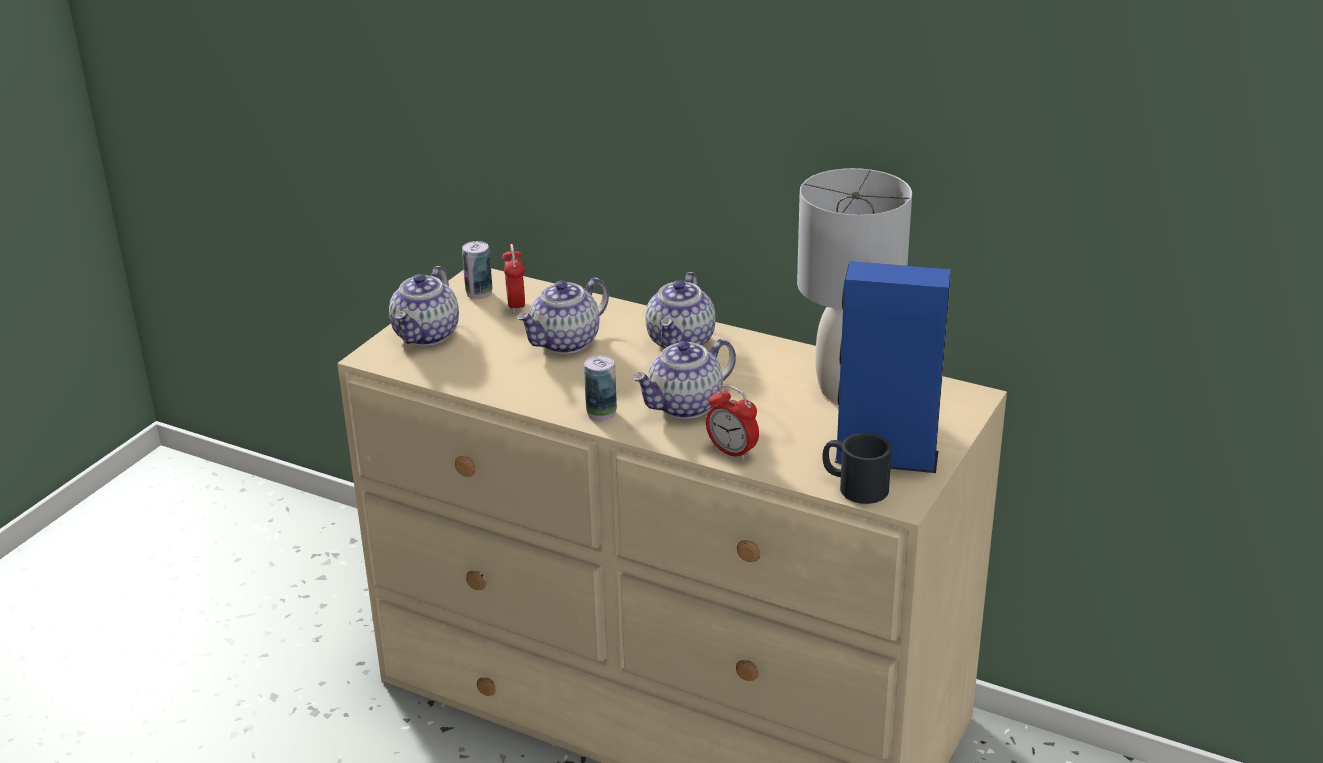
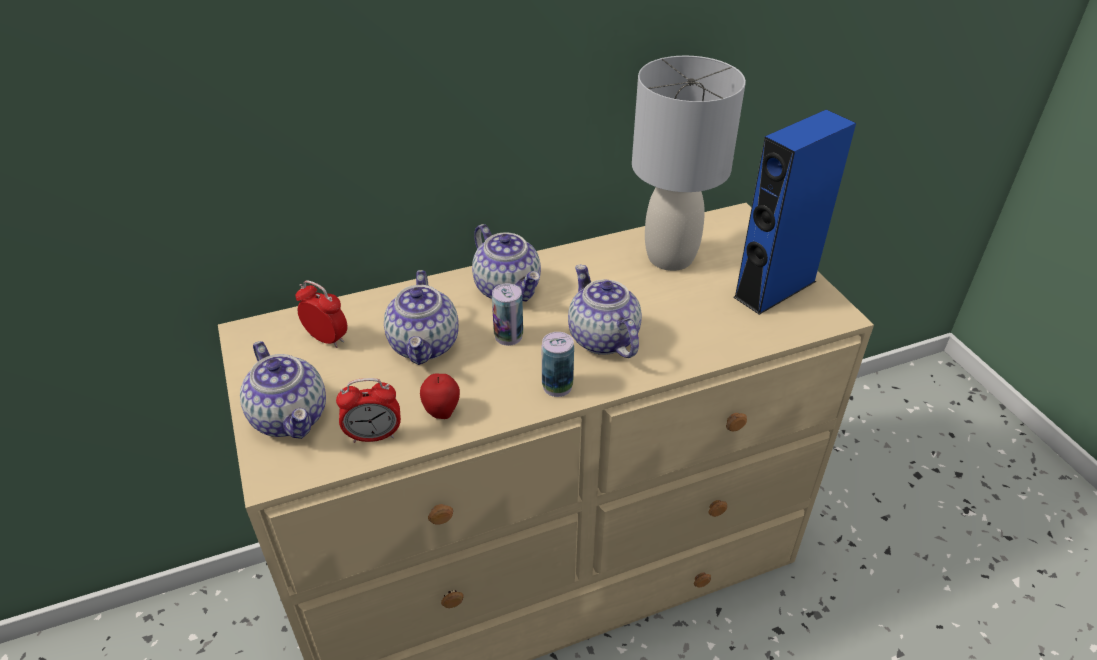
camera: 50 degrees left, 10 degrees up
(479, 293) = (273, 347): can -> can (508, 336)
(509, 383) = (442, 412): none -> apple
(685, 406) = (602, 338): teapot -> teapot turned 150 degrees clockwise
(732, 452) = (692, 352): alarm clock -> alarm clock (374, 436)
(854, 486) = (798, 323): black mug -> none

